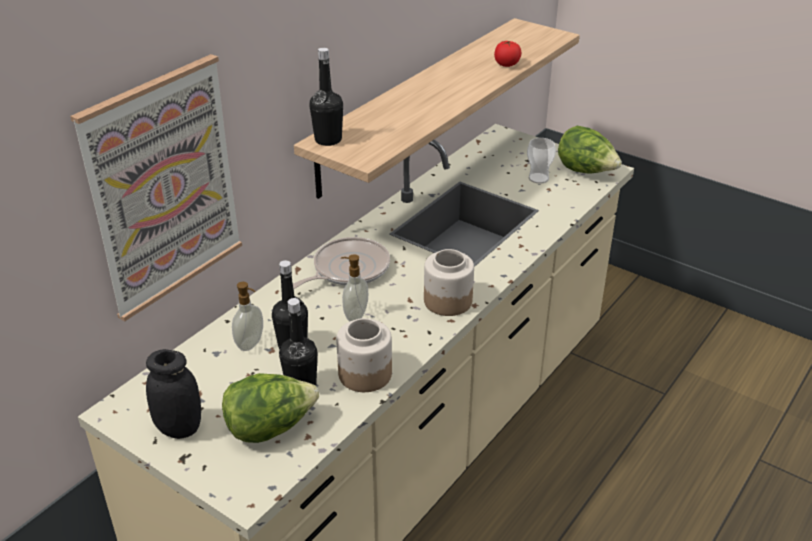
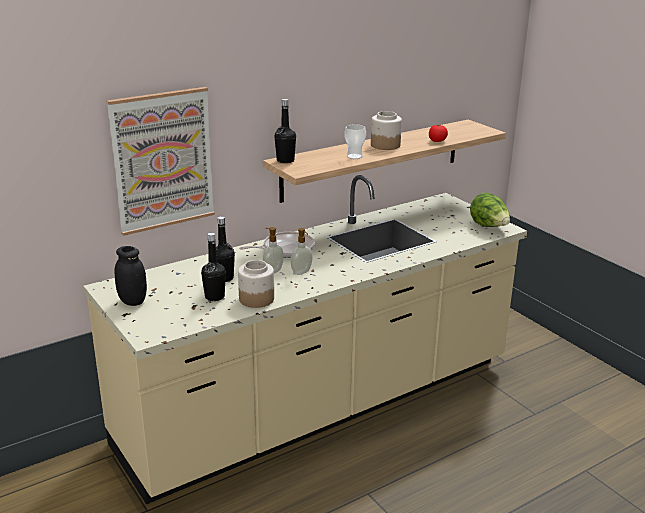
camera: 20 degrees right, 10 degrees down
(251, 344) = (200, 273): soap dispenser -> soap dispenser (302, 272)
(270, 428) = (182, 311): lettuce -> none
(447, 301) = (336, 275): jar -> jar (385, 145)
(538, 178) = (451, 225): cup -> cup (354, 156)

